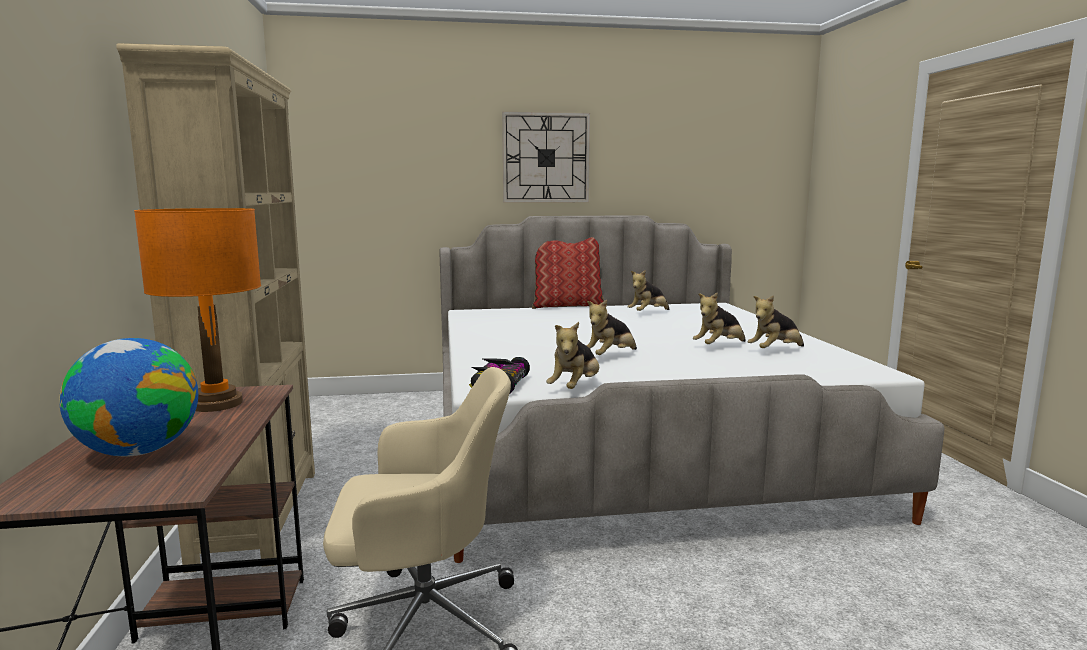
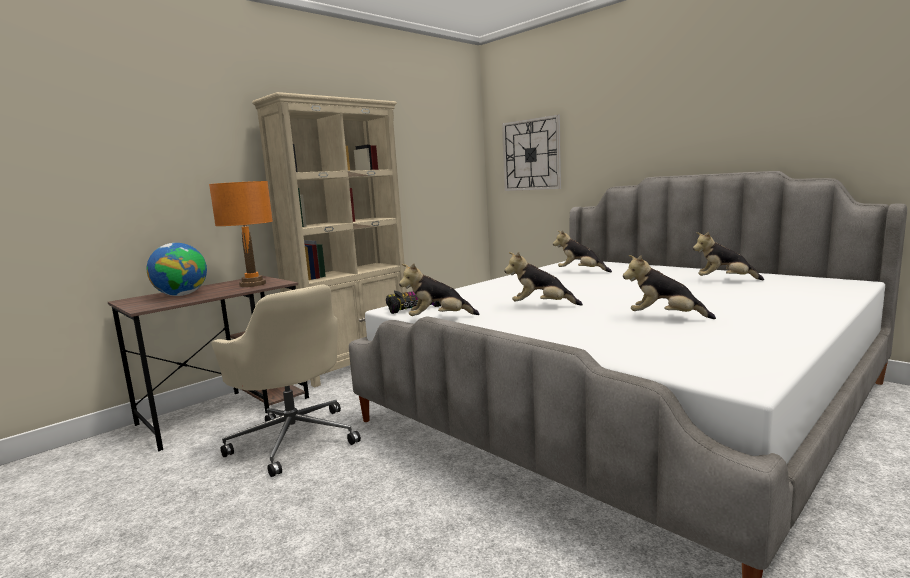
camera: 55 degrees right, 0 degrees up
(546, 158) = (671, 119): wall clock -> wall clock (531, 155)
(567, 306) = (672, 265): pillow -> none
(775, 351) = (708, 333): plush toy -> plush toy (580, 272)

